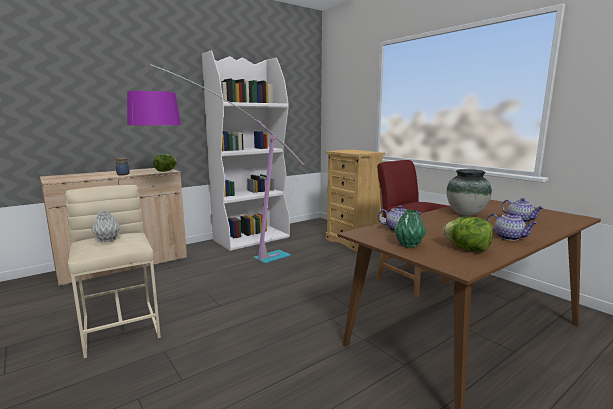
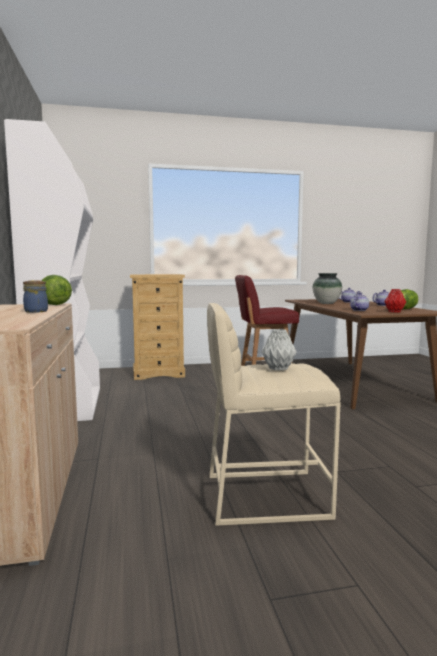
camera: 65 degrees left, 5 degrees down
(220, 271) = (156, 431): floor lamp -> none
(408, 245) = (394, 312): green vase -> red vase

